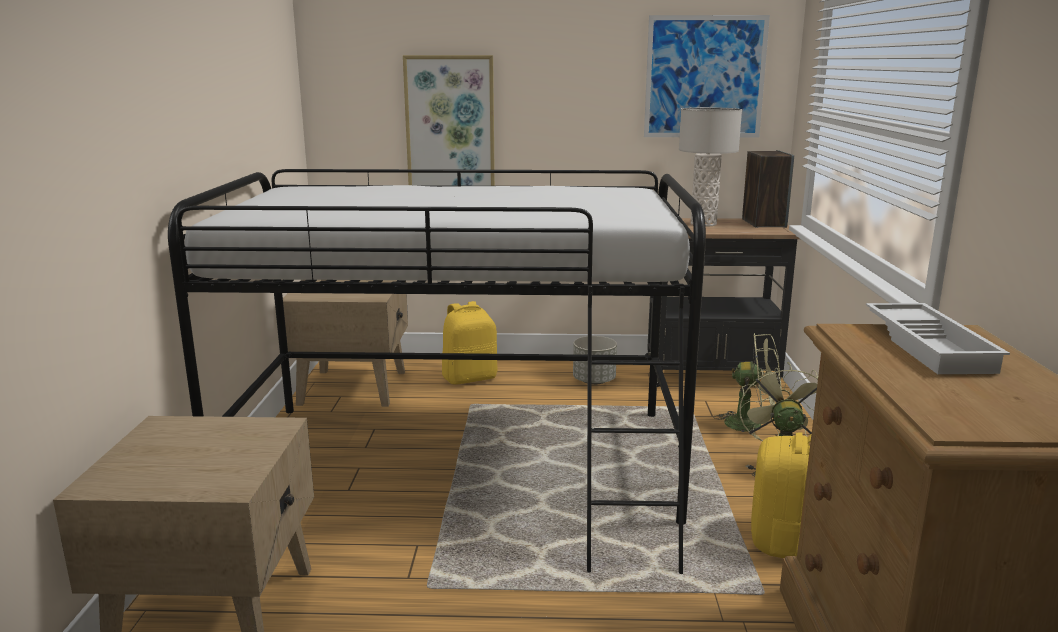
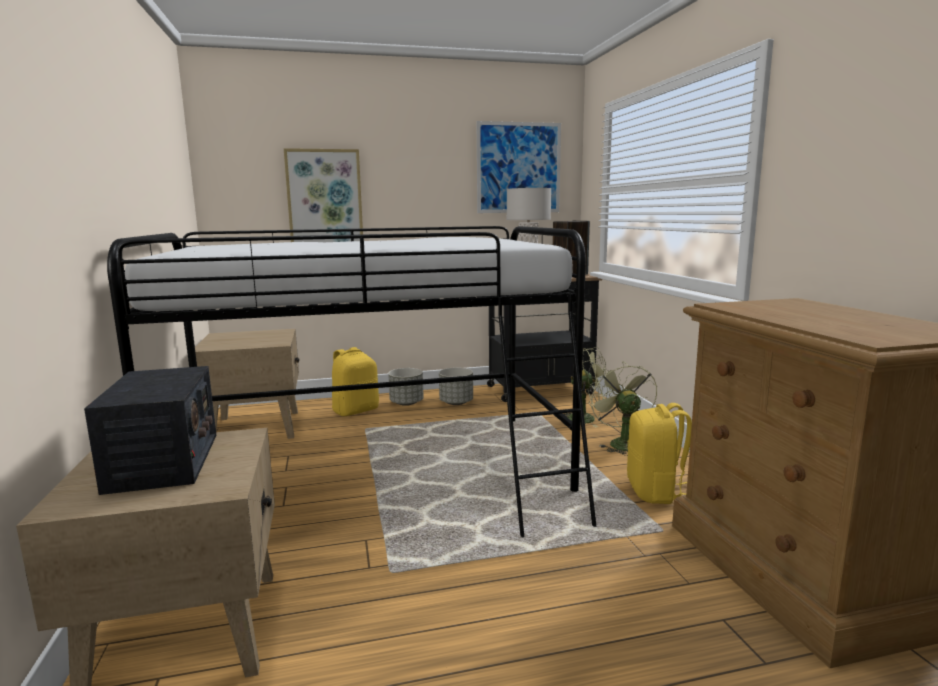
camera: 15 degrees left, 5 degrees down
(195, 448) = (164, 462): none -> radio
(534, 374) = (407, 403): none -> grey planter
(931, 346) = (788, 308): white tray -> none

